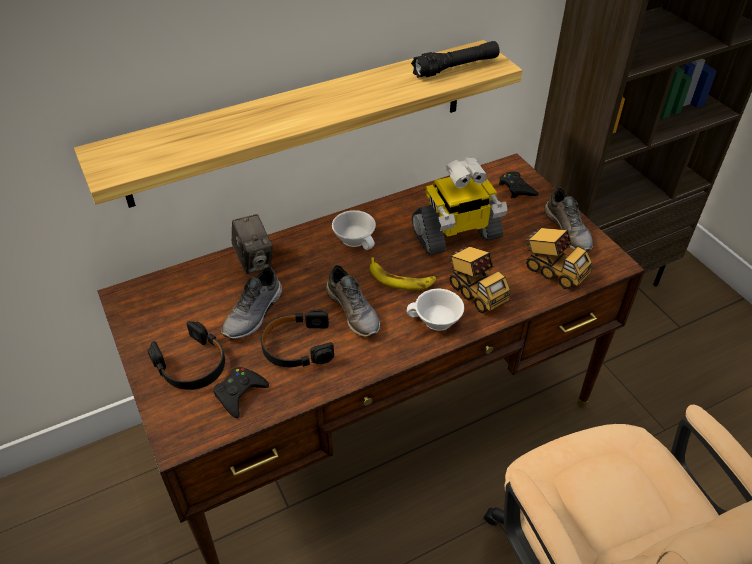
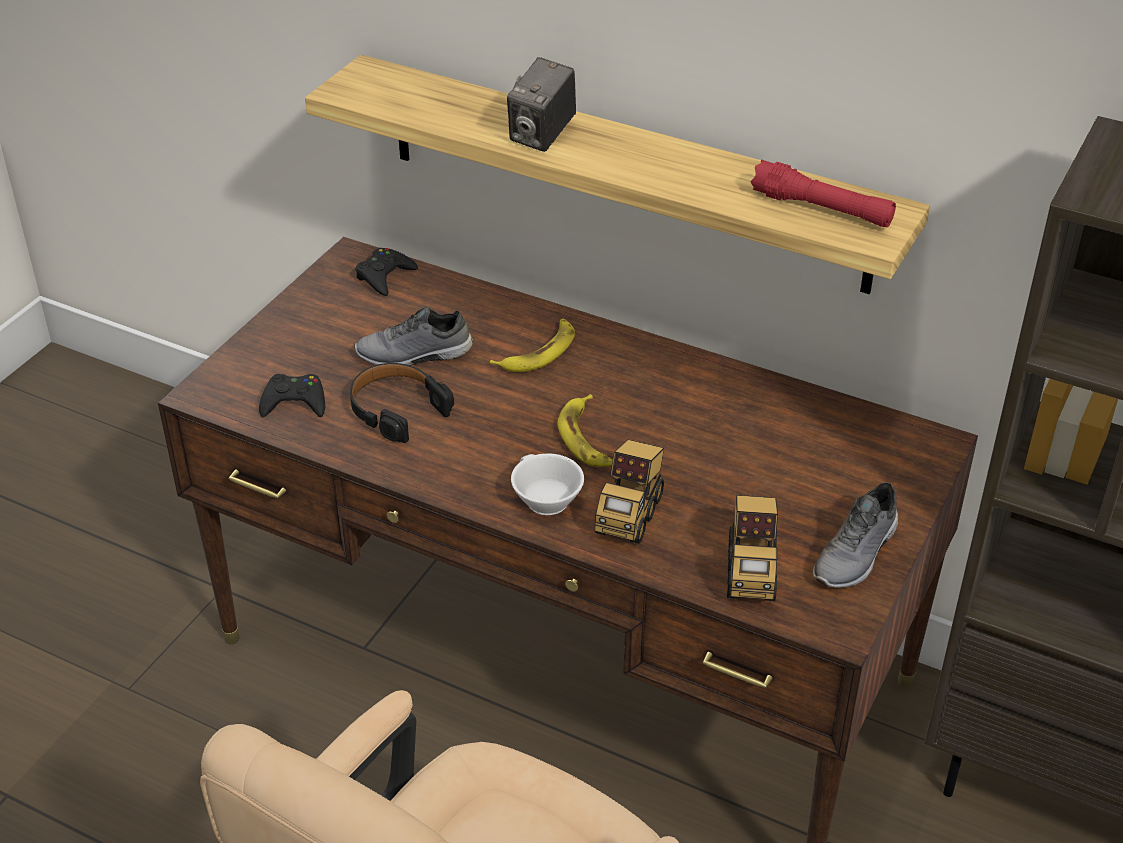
camera: 55 degrees right, 5 degrees down
(192, 365) = (303, 351): black headphones -> none
(254, 260) = (495, 313): camera -> camera (542, 136)
(308, 260) = (539, 352): none -> banana
(354, 311) = (493, 426): grey shoe -> none
(356, 238) = (618, 370): white cup -> none
(455, 67) = (821, 209): black flashlight -> red flashlight
(456, 235) = (722, 450): toy robot -> none
(516, 188) = (890, 467): black game controller -> black game controller (384, 276)

